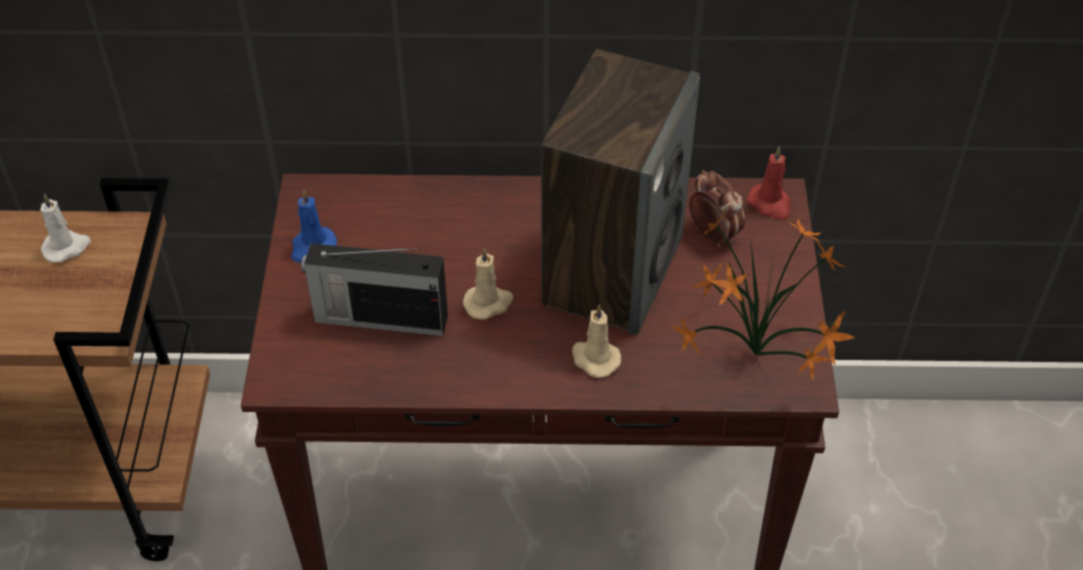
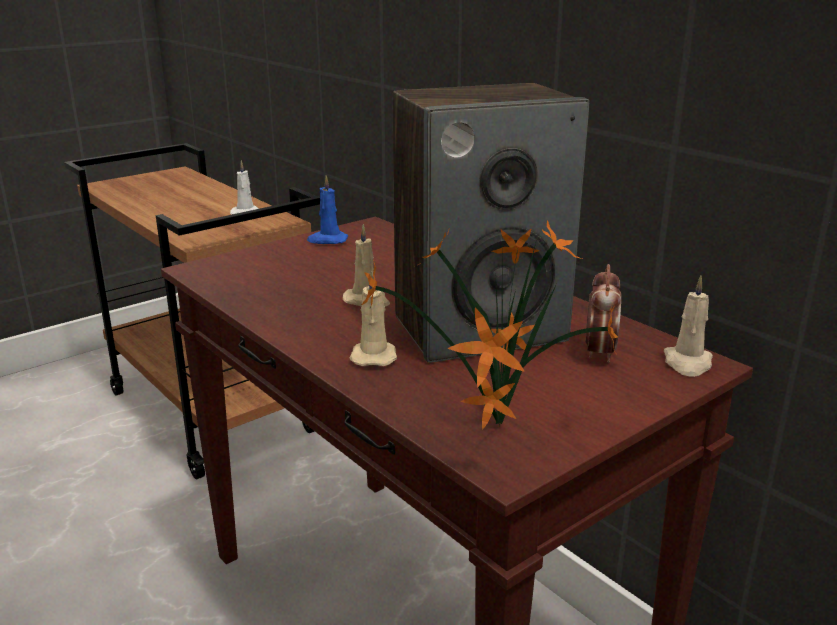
camera: 50 degrees right, 25 degrees down
(379, 318) = (296, 275): radio -> none
(770, 204) = (687, 363): red candle -> beige candle

